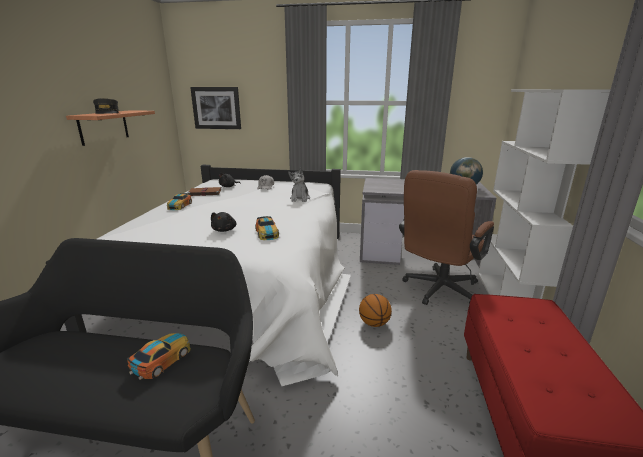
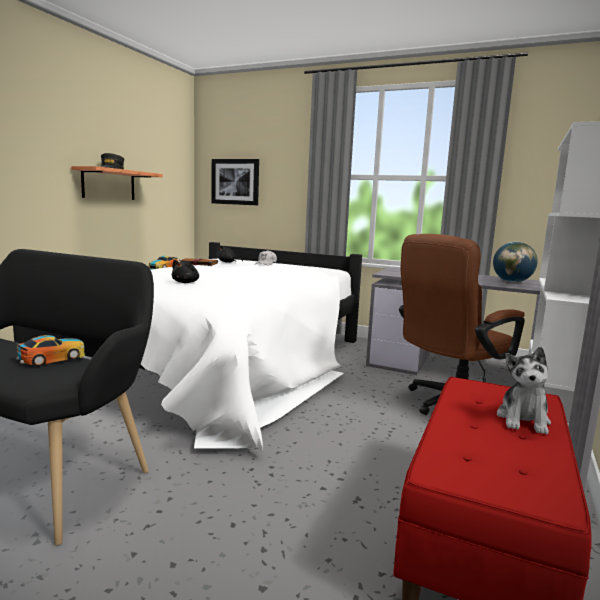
camera: 15 degrees right, 10 degrees down
(267, 233) = (227, 288): toy car -> none
(300, 198) = (294, 274): plush toy -> plush toy (523, 420)
(374, 323) = (343, 420): basketball -> none

